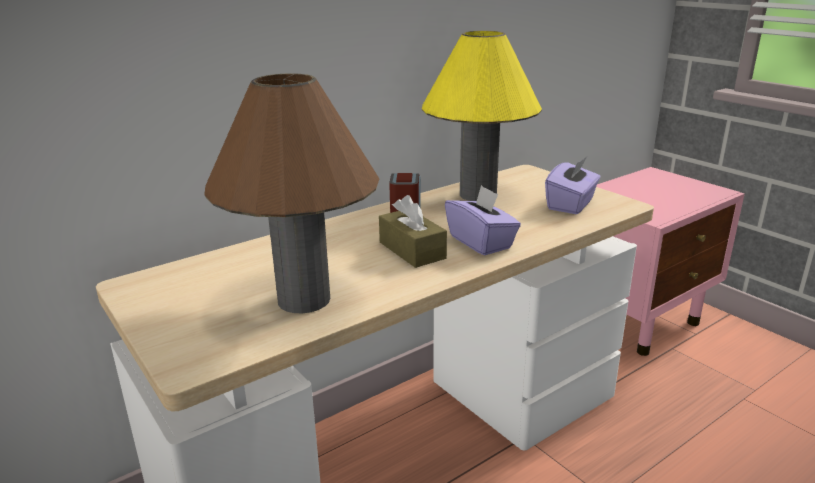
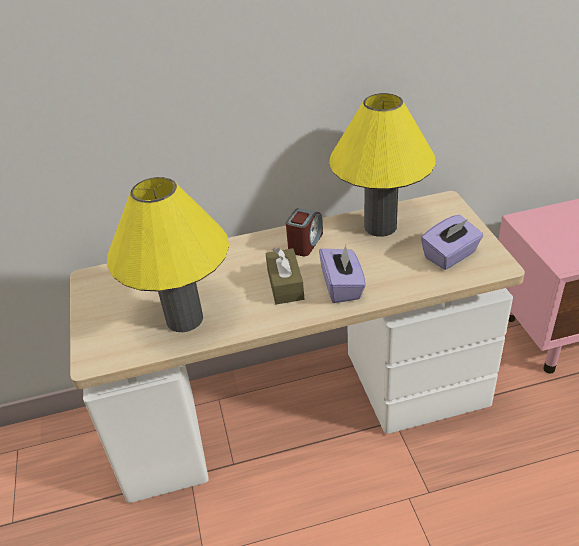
camera: 25 degrees right, 15 degrees up
(304, 299) = (184, 319): brown table lamp -> yellow table lamp

